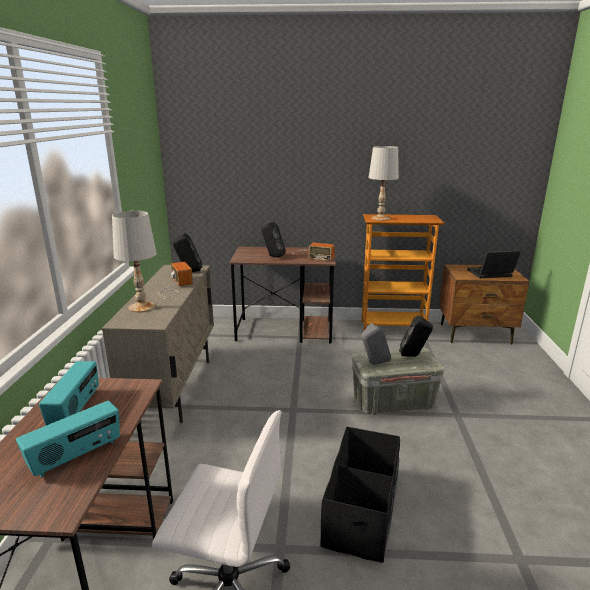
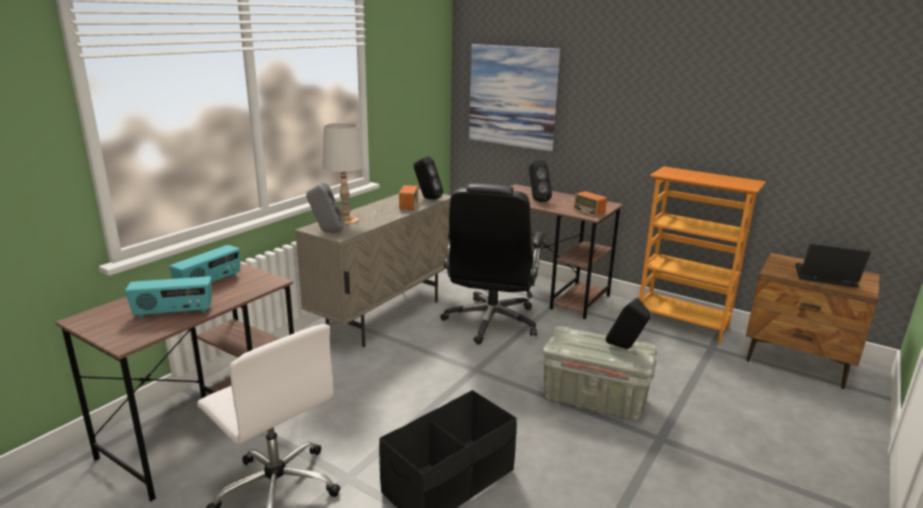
camera: 30 degrees right, 0 degrees up
(227, 172) = (512, 96): none -> picture
(267, 366) = (491, 322): none -> black office chair
(373, 364) = (566, 342): grey speaker -> grey speaker (326, 232)
(380, 218) = (677, 174): white table lamp -> none

